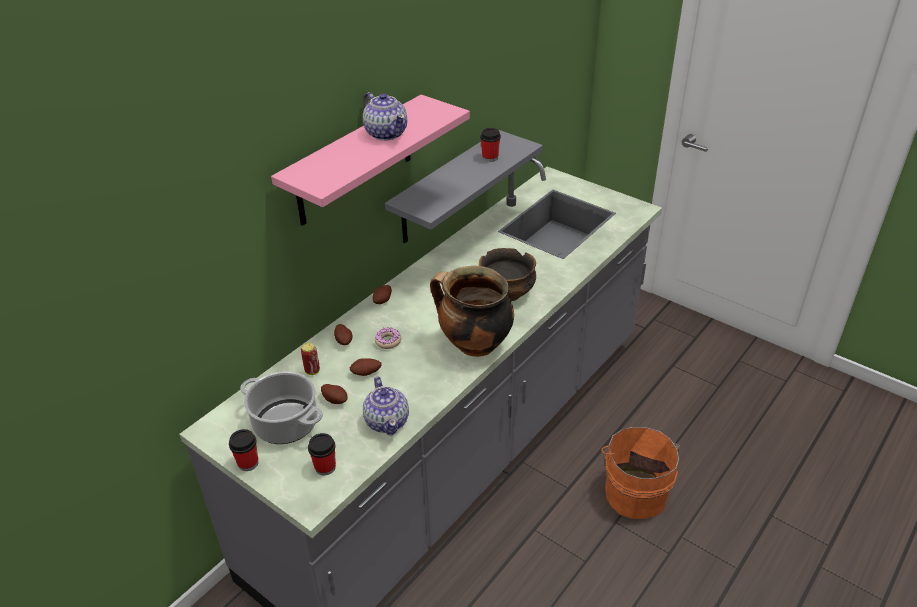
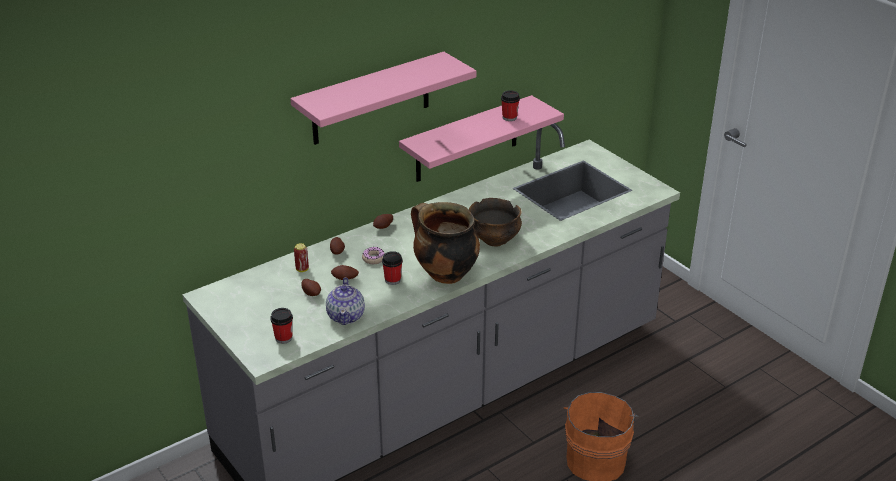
camera: 15 degrees right, 5 degrees down
(248, 463) = (226, 324): cup -> cup (392, 280)
(284, 423) = (265, 302): cooking pot -> none
(386, 133) = (396, 78): teapot -> none
(446, 188) = (467, 140): grey shelf -> pink shelf

